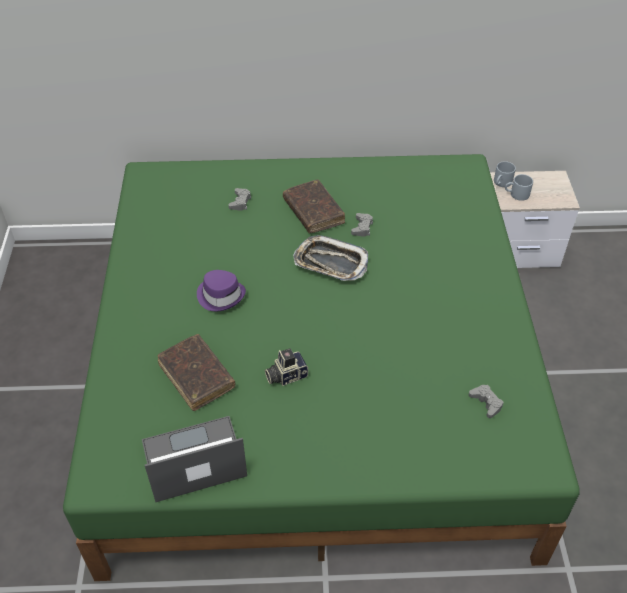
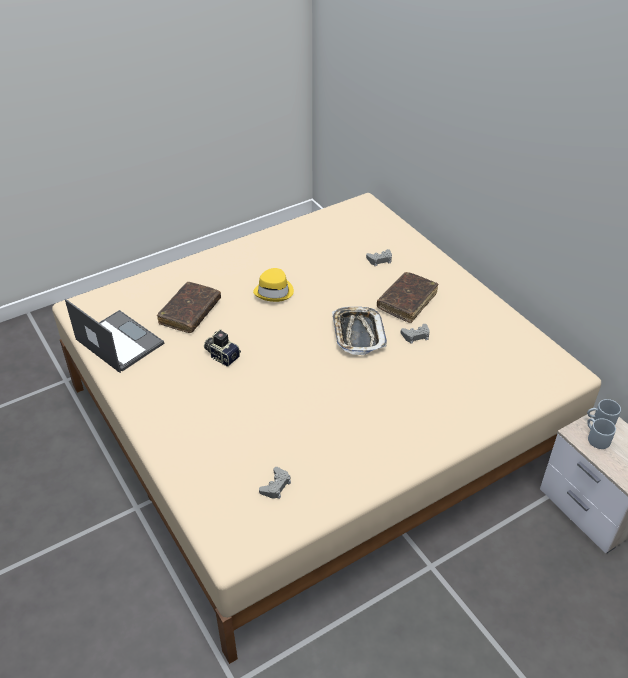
camera: 60 degrees right, 5 degrees down
(221, 295) = (274, 291): purple hat -> yellow hat
(314, 378) = (313, 421): green bed -> beige bed

